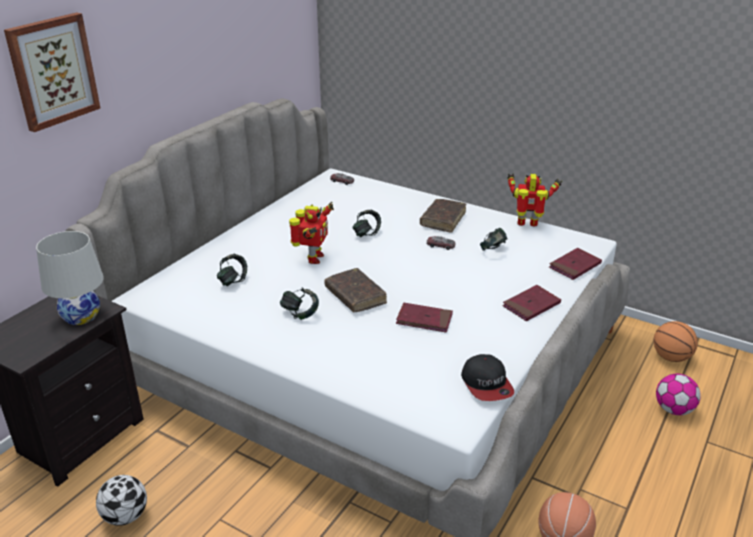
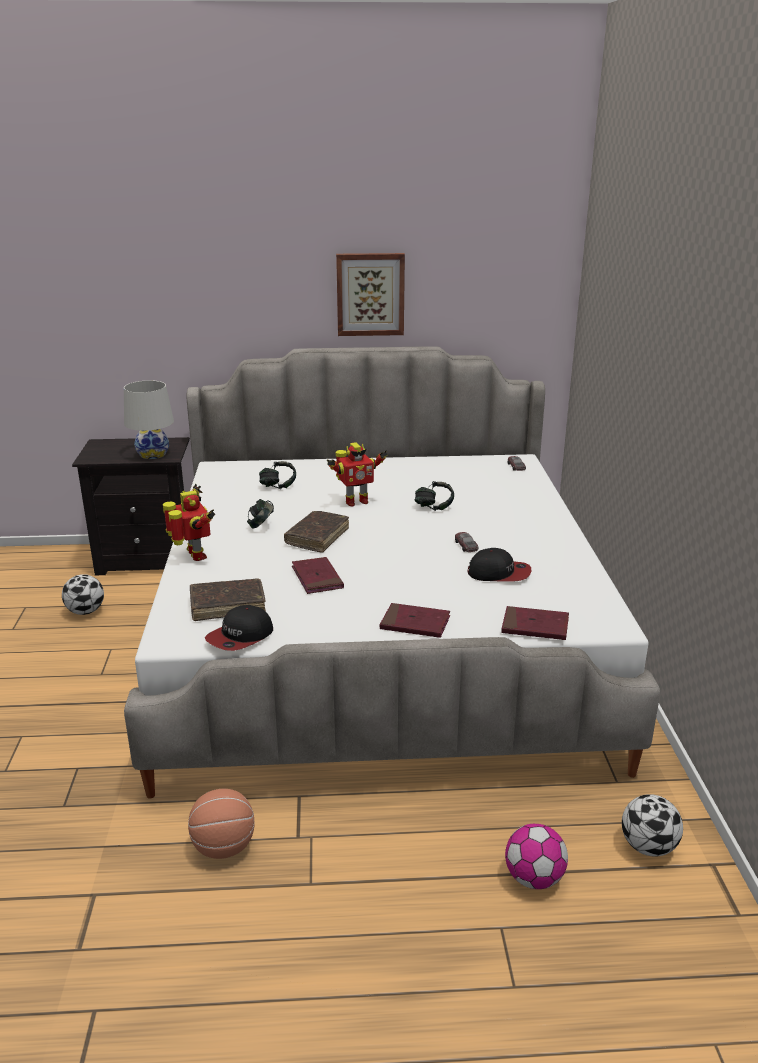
camera: 55 degrees right, 5 degrees down
(52, 71) = (208, 256): picture -> picture (370, 294)
(443, 220) = (520, 531): brown book -> brown book (228, 606)
(493, 250) = (499, 573): headphones -> cap
(528, 224) = (590, 576): toy robot -> toy robot (194, 556)
(671, 357) = (647, 847): basketball -> football

